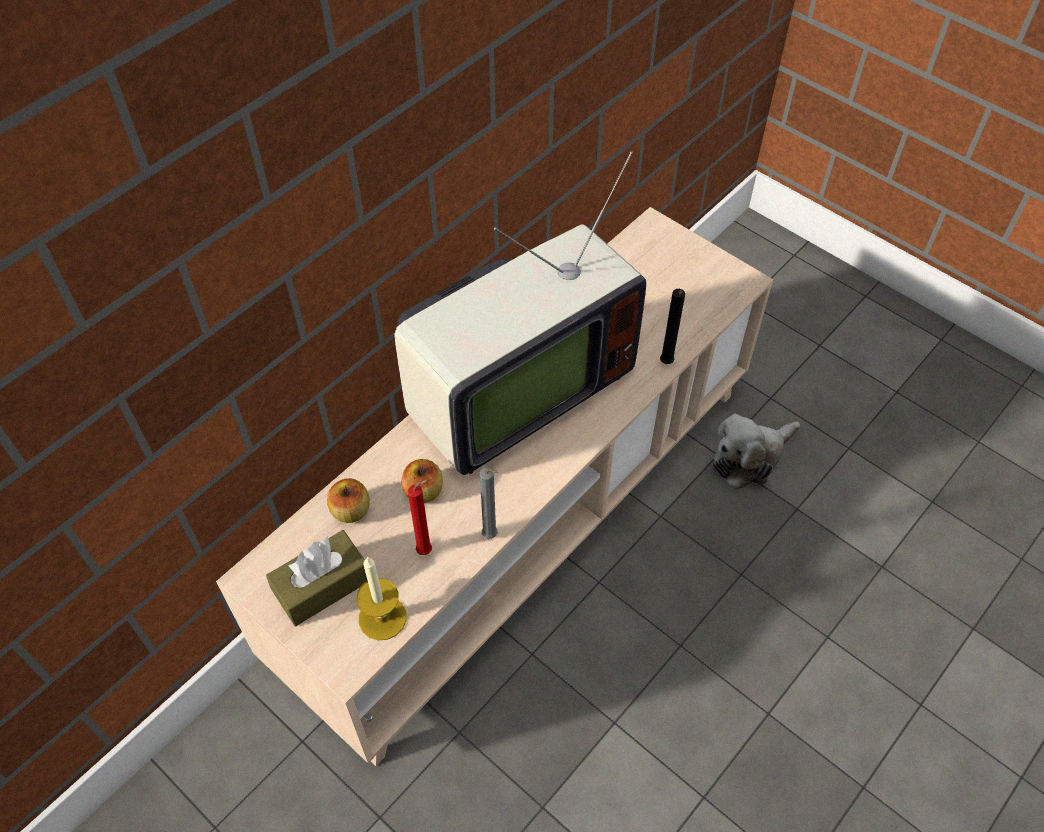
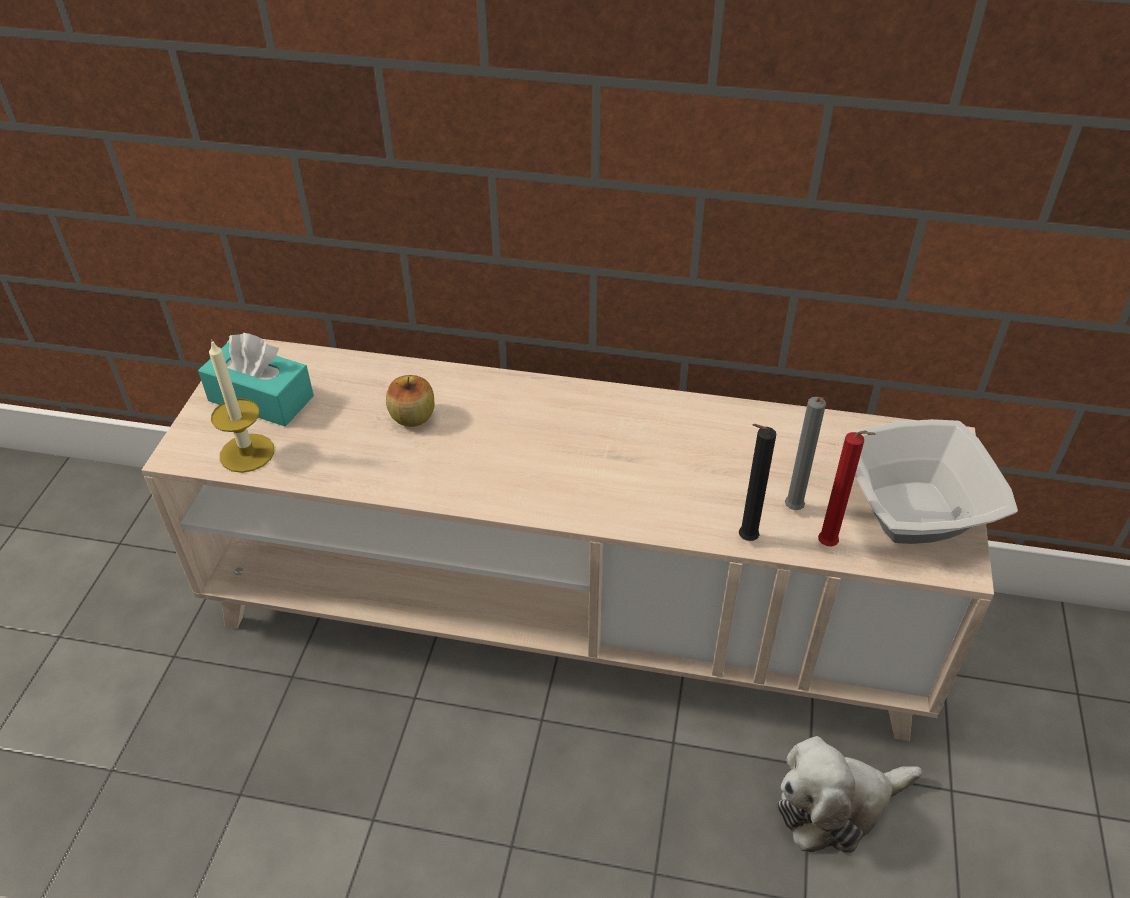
camera: 60 degrees right, 10 degrees down
(322, 586) = (261, 398): brown tissue box -> turquoise tissue box
(351, 511) = (356, 379): apple -> none
(427, 551) = (343, 450): red candle -> red candle (829, 546)
(491, 536) = (390, 490): grey candle -> grey candle (793, 511)
(512, 393) = (588, 428): television -> none
(695, 273) = (916, 510): none -> bowl
(749, 458) = (836, 806): plush toy -> plush toy turned 45 degrees counterclockwise

